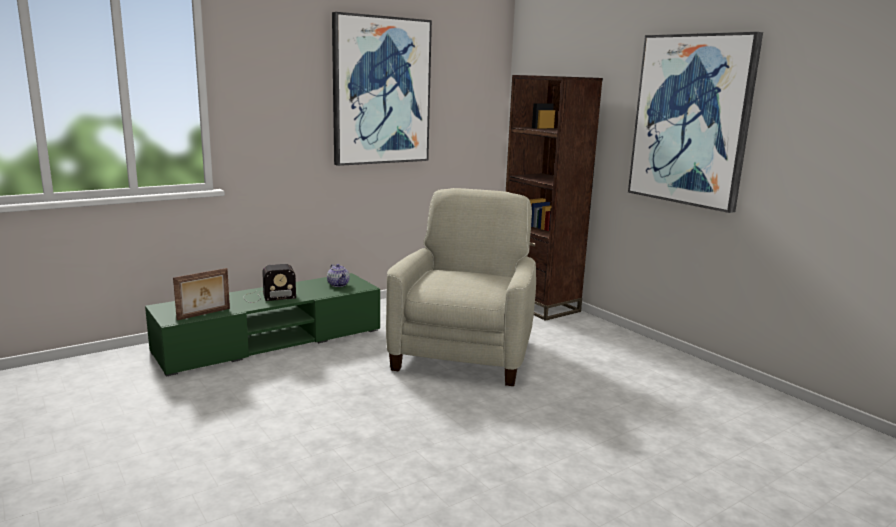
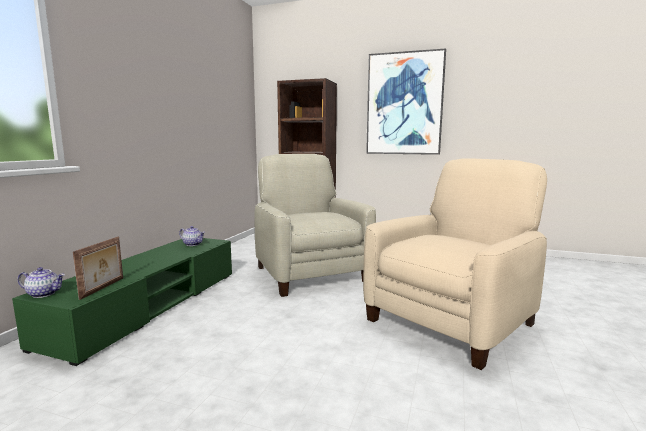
camera: 35 degrees left, 5 degrees down
(165, 307) = (44, 294): none -> teapot
(268, 296) = (145, 263): radio -> none
(381, 91) = (188, 87): picture -> none
(521, 464) = (451, 321): none -> beige armchair

